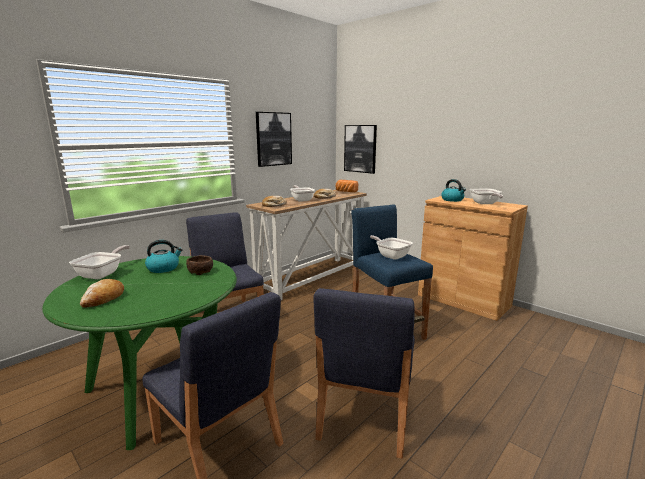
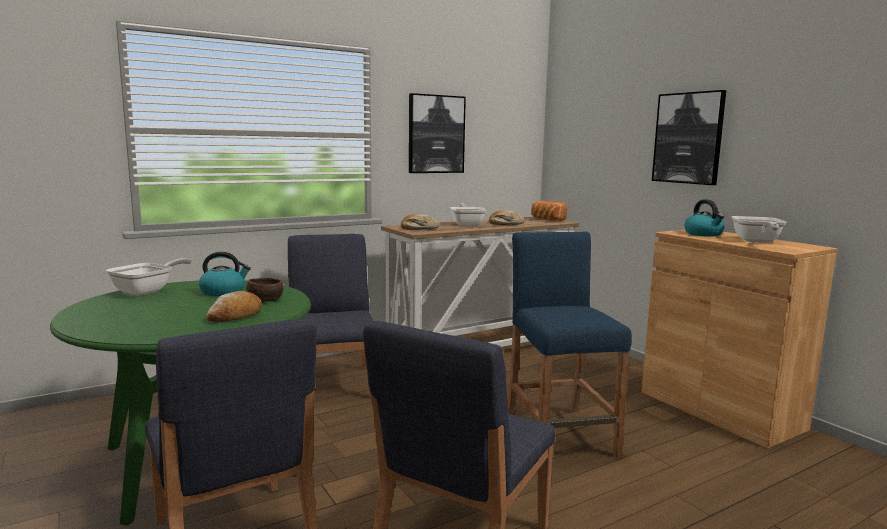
camera: 15 degrees right, 5 degrees down
(104, 299) = (125, 315): bread -> bread (235, 316)
(360, 148) = (576, 154): picture -> picture (688, 138)
(390, 255) = (566, 310): frying pan -> none

